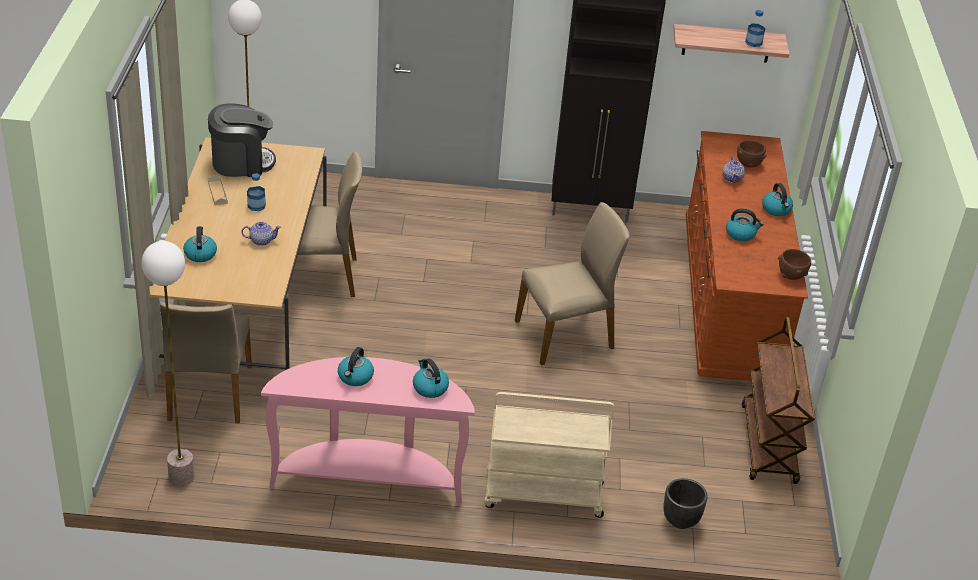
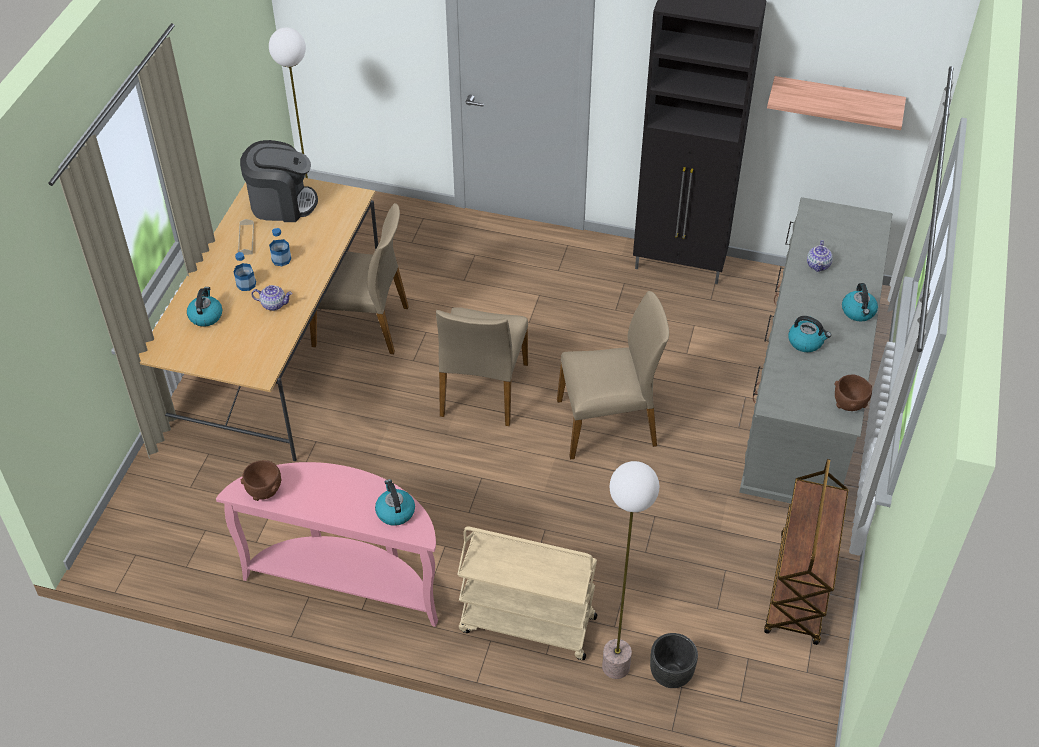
camera: 15 degrees right, 10 degrees up
(181, 476) = (158, 555): floor lamp -> floor lamp (615, 666)
(208, 393) = (212, 458): beige chair -> beige chair (482, 390)
(355, 377) = (319, 490): kettle -> none
(729, 300) = (806, 396): brown dresser -> grey dresser
(749, 164) = (844, 247): brown bowl -> brown bowl (264, 490)
(753, 42) = (862, 108): bottle -> bottle (246, 284)

